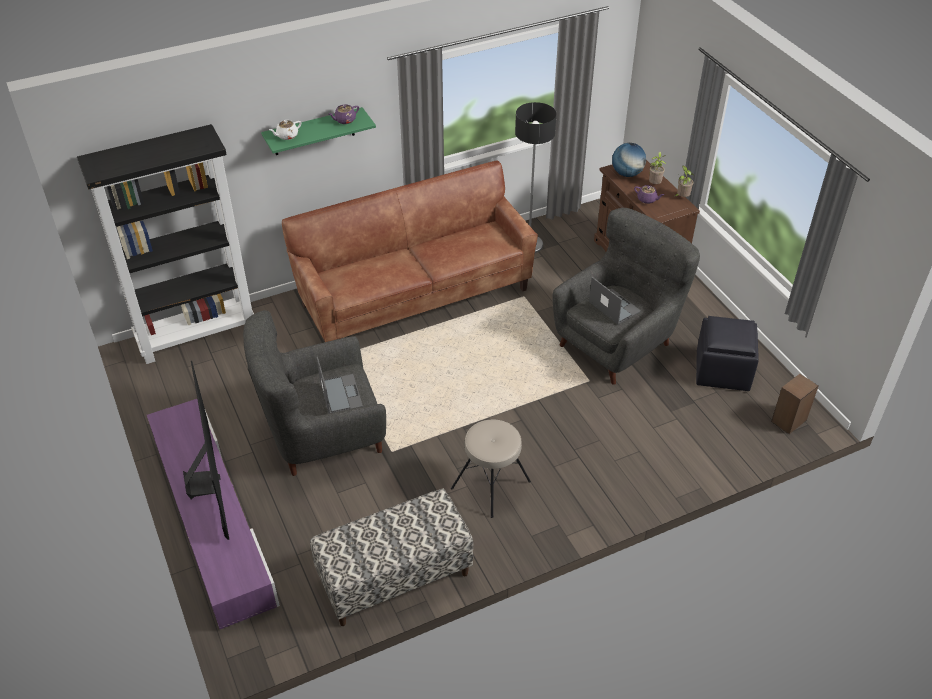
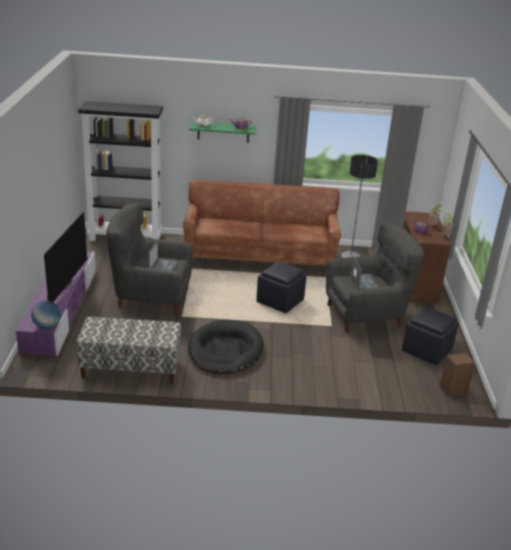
camera: 25 degrees right, 15 degrees down
(491, 485) = (225, 350): beige stool -> black dog bed
(498, 365) = (280, 301): none -> black ottoman
(627, 173) = (418, 217): globe -> globe (47, 326)

